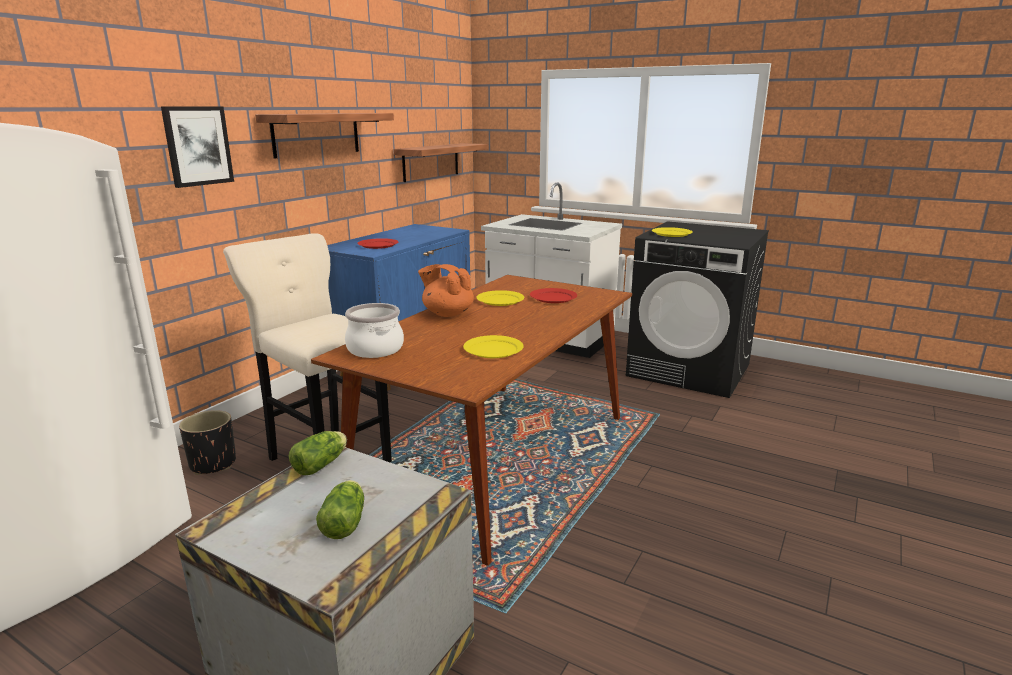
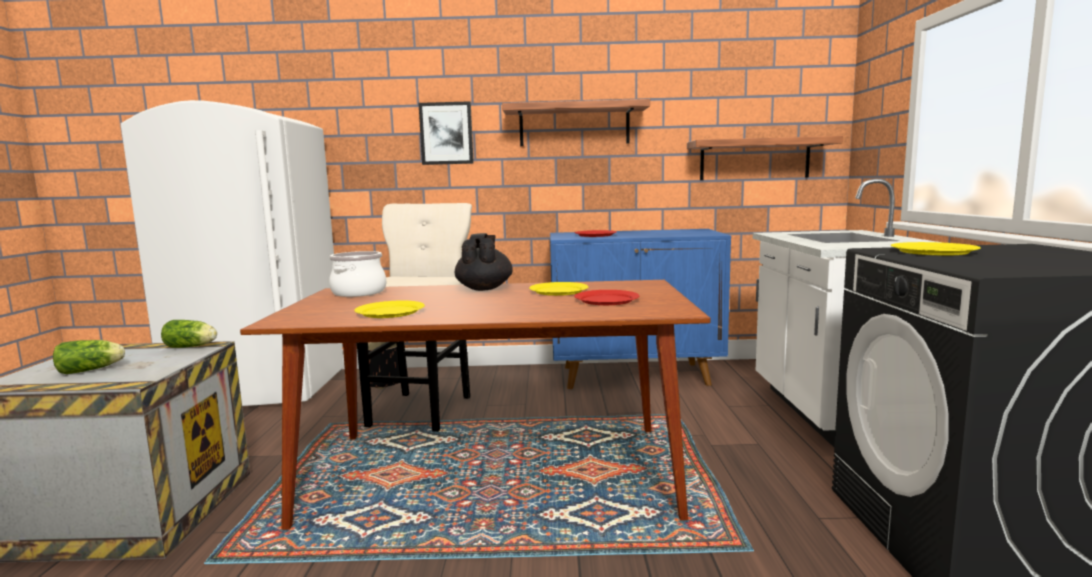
camera: 60 degrees right, 10 degrees down
(447, 313) = (484, 288): orange teapot -> black teapot

